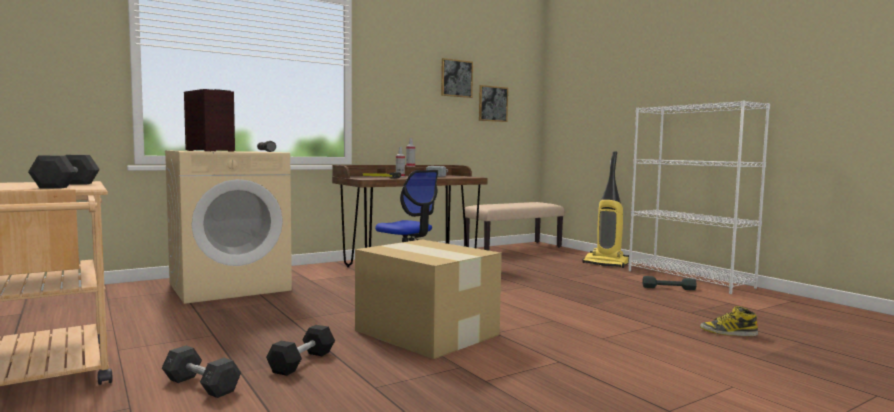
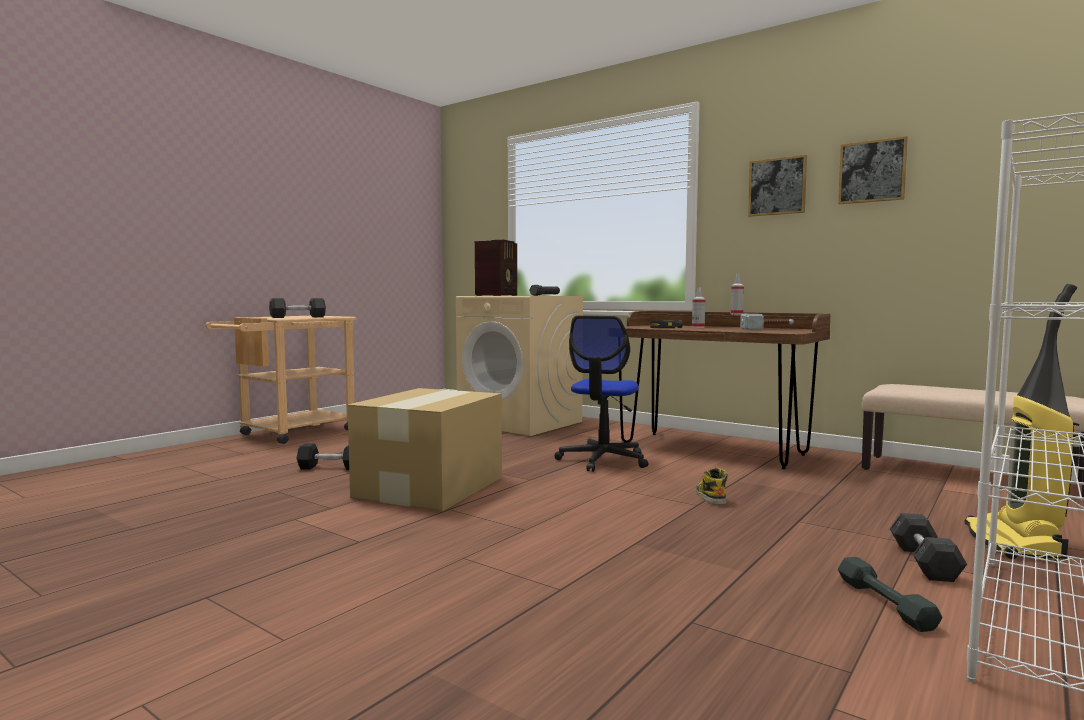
camera: 70 degrees right, 0 degrees up
(201, 385) = (279, 457): grey dumbbell -> grey dumbbell (924, 562)
(492, 104) = (960, 203): picture -> picture (777, 186)
(728, 332) = (573, 653): boot -> boot (710, 496)

